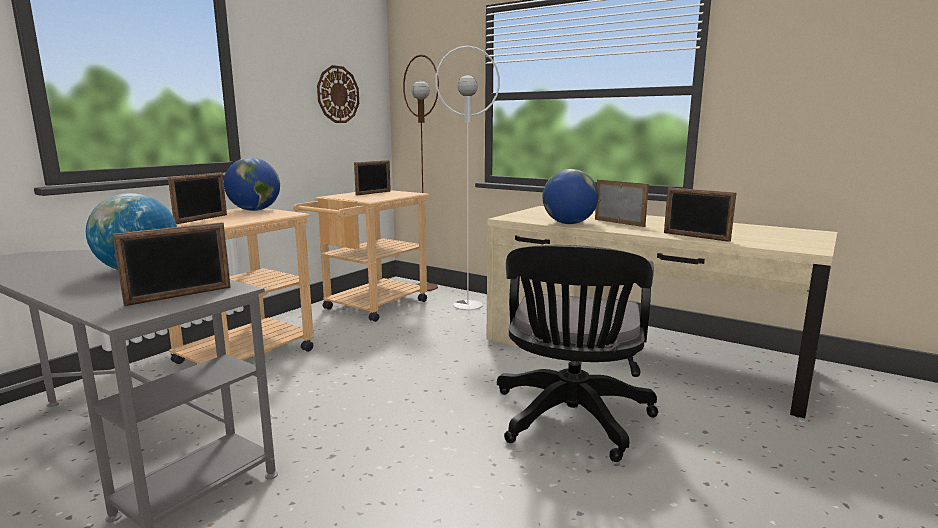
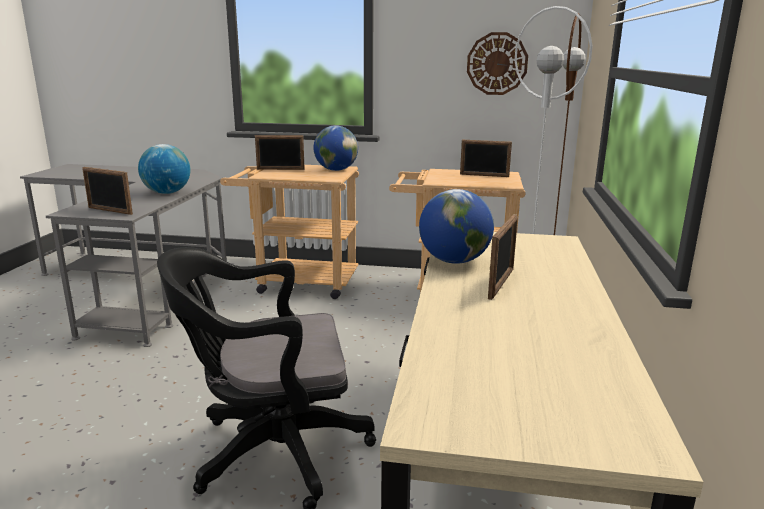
camera: 65 degrees right, 5 degrees up
(695, 237) = (444, 333): picture frame -> none

